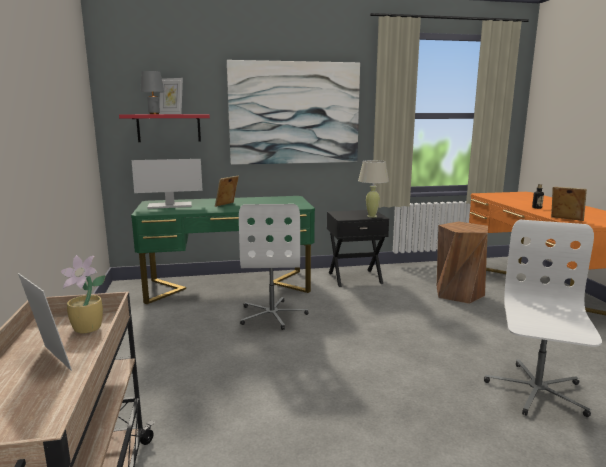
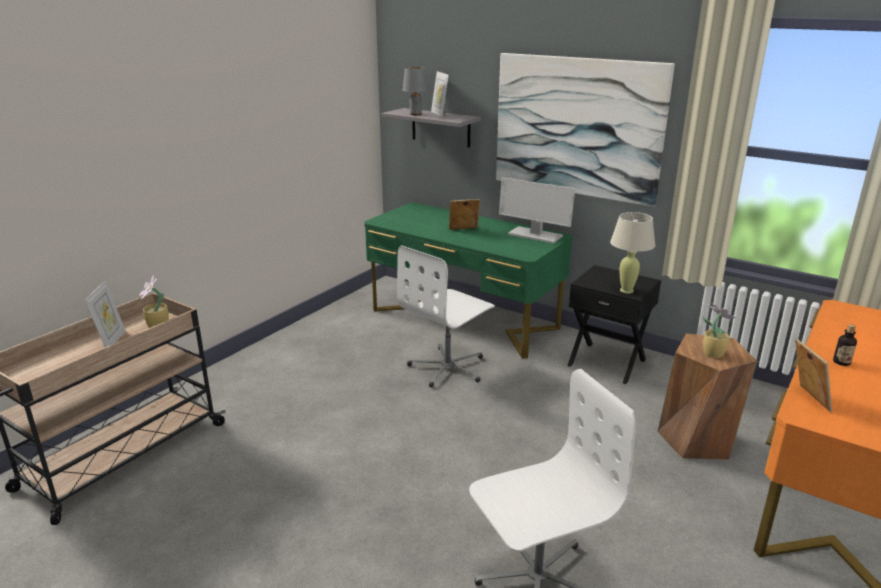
camera: 45 degrees right, 10 degrees up
(169, 128) = (440, 127): red shelf -> grey shelf
(169, 205) = (415, 216): monitor -> monitor (534, 235)
(468, 228) = (712, 353): none -> potted plant

